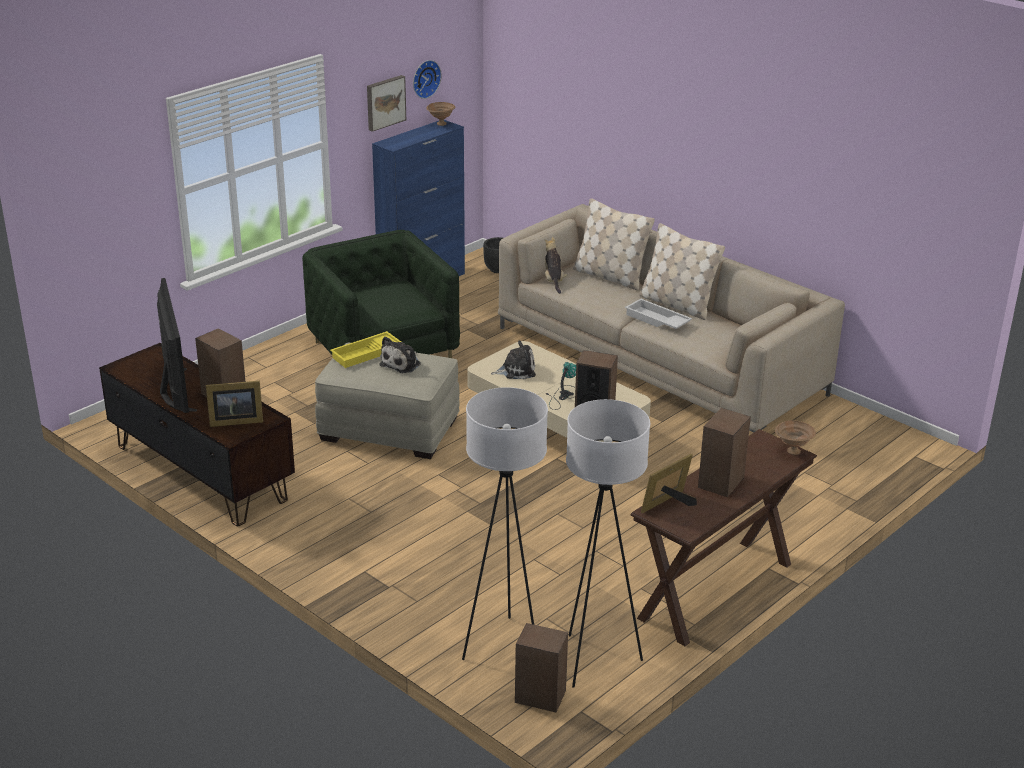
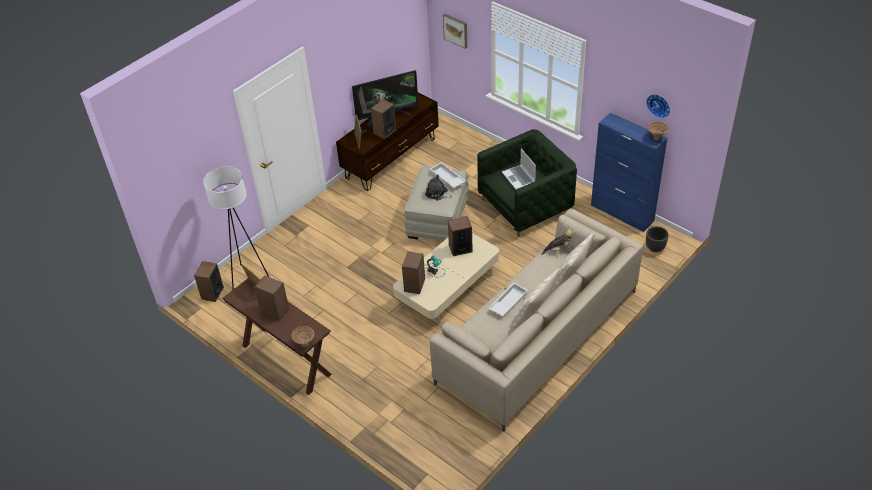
camera: 90 degrees right, 15 degrees up
(366, 354) = (447, 178): yellow tray -> white tray
(383, 299) = (519, 178): none -> laptop
(385, 102) = (625, 97): picture -> picture (456, 30)
(516, 370) = (460, 248): plush toy -> speaker
(596, 660) = (235, 312): white floor lamp -> none

